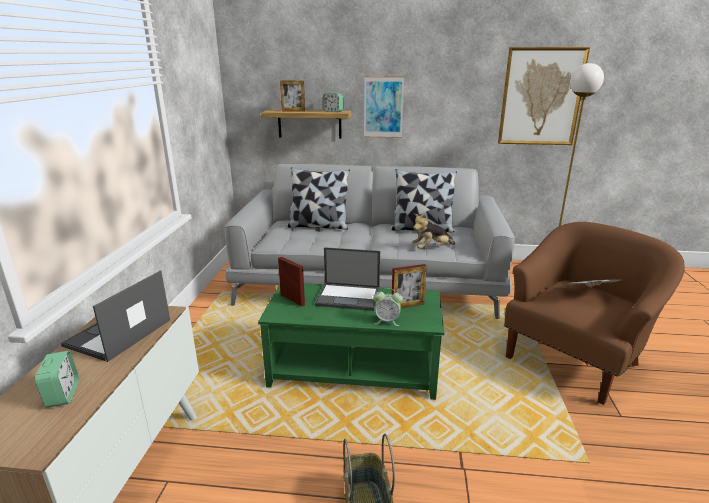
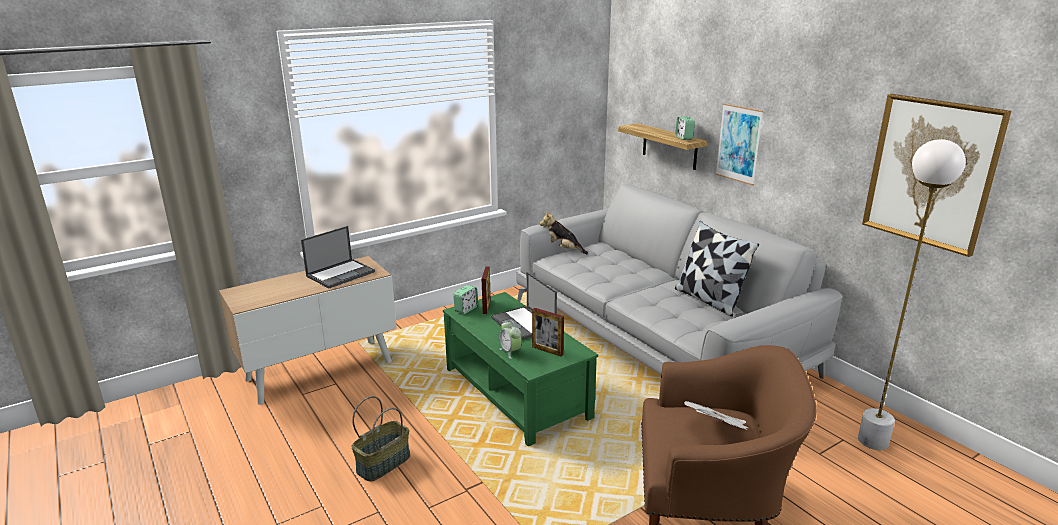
camera: 50 degrees right, 0 degrees up
(63, 394) = (280, 290): alarm clock -> alarm clock (466, 309)
(118, 333) = (341, 274): laptop -> laptop turned 150 degrees clockwise
(293, 111) = (649, 130): picture frame -> none
(318, 226) = (620, 259): pillow -> none
(431, 248) = (672, 321): plush toy -> plush toy (562, 250)

